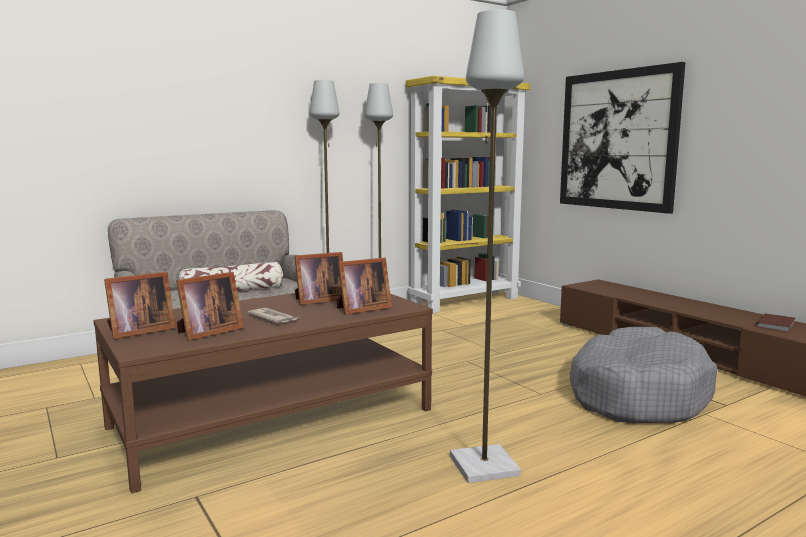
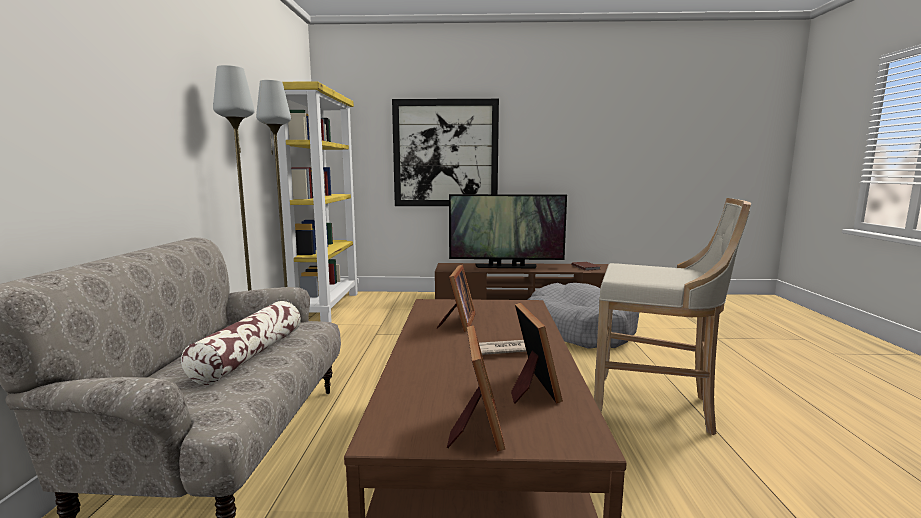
camera: 55 degrees left, 0 degrees up
(361, 309) = (516, 316): picture frame -> none
(483, 466) = (655, 407): grey floor lamp -> beige stool
(659, 298) = (506, 266): none -> television

